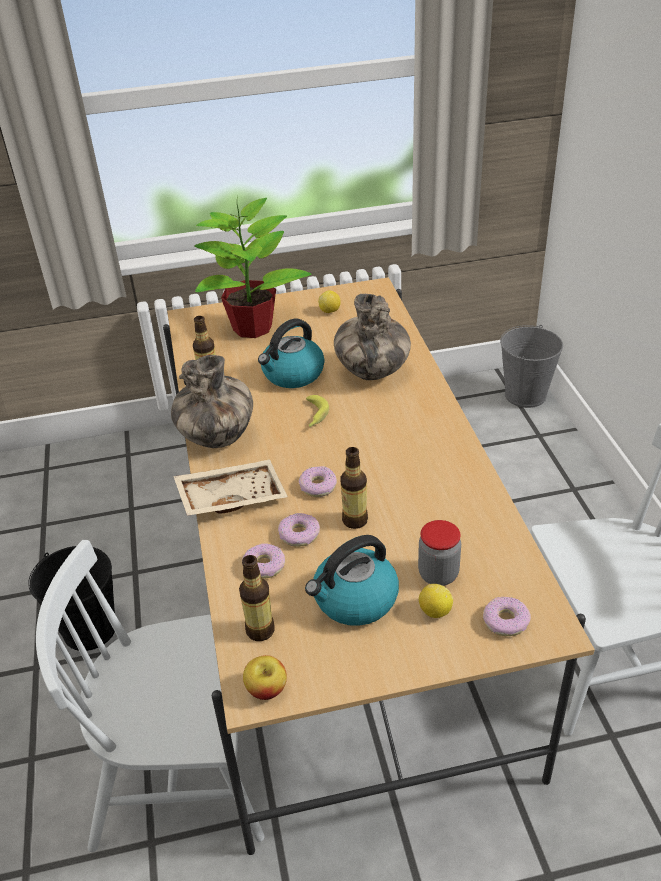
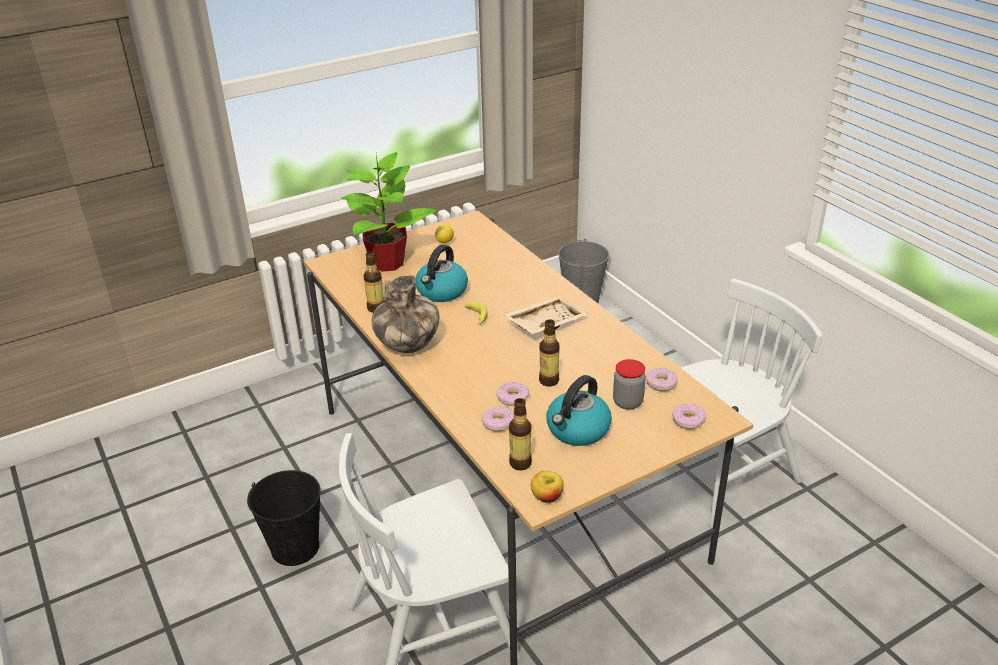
camera: 20 degrees left, 5 degrees down
(231, 496) = (444, 383): beige tray -> beige tray (544, 323)
(318, 486) = (508, 364): donut -> donut (661, 383)
(372, 372) = (504, 280): vase -> none
(434, 611) = (637, 425): lemon -> none

